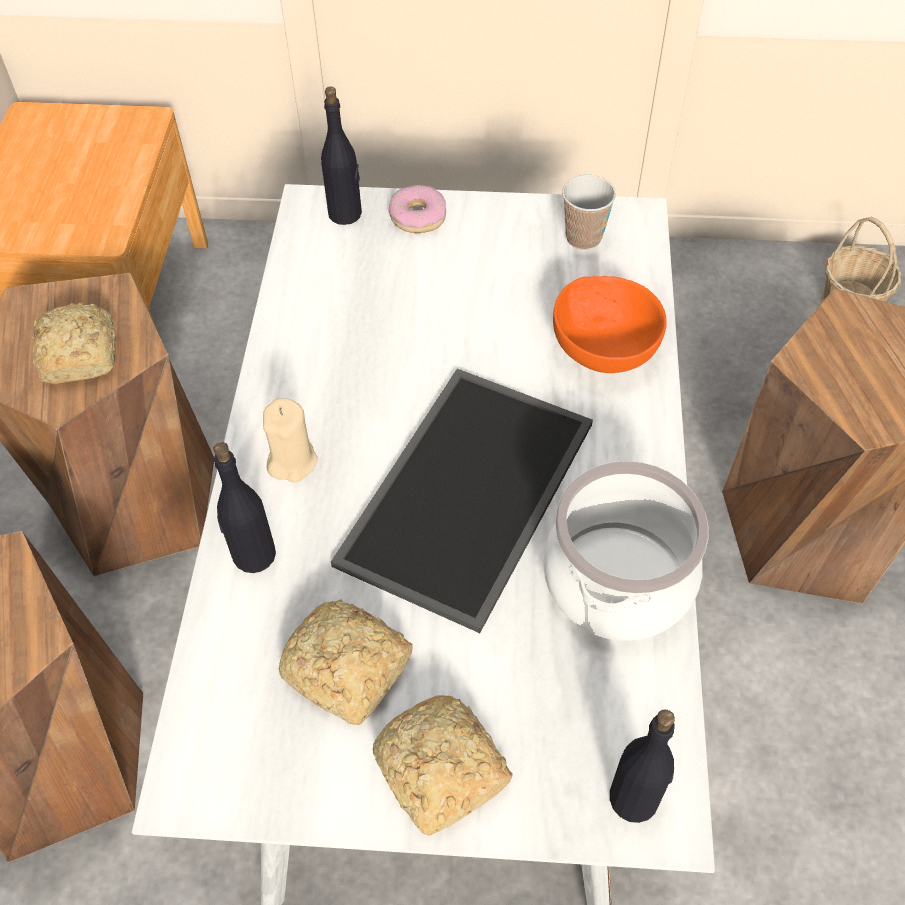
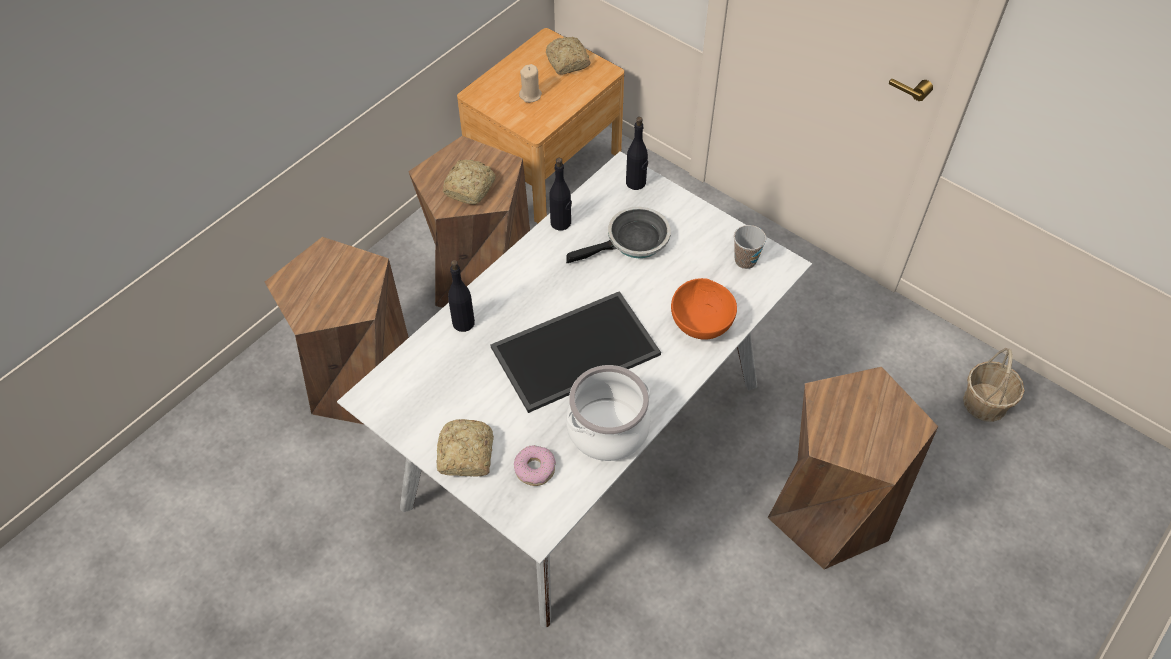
camera: 35 degrees right, 0 degrees up
(292, 461) = (511, 291): beige candle -> beige candle (530, 95)
(348, 672) = (462, 394): bread -> bread (567, 63)
(411, 292) = (633, 242): none -> frying pan
(418, 216) = (670, 204): donut -> donut (535, 469)
(634, 798) = (533, 516): black bottle -> black bottle (561, 223)

